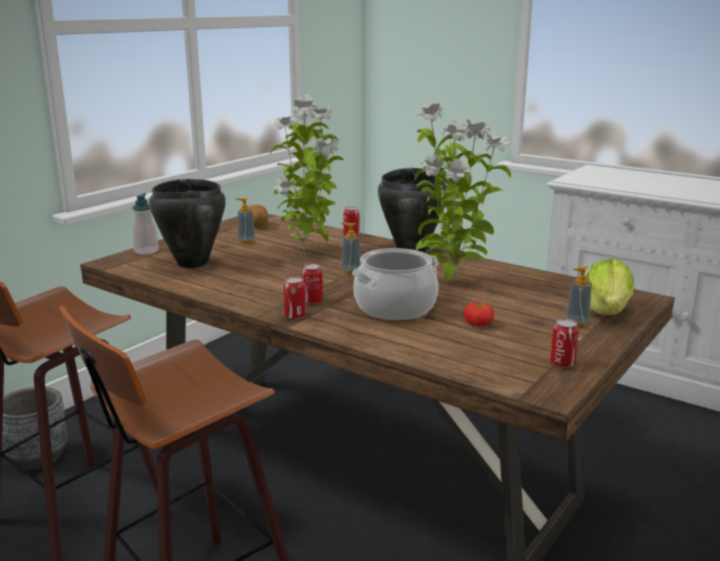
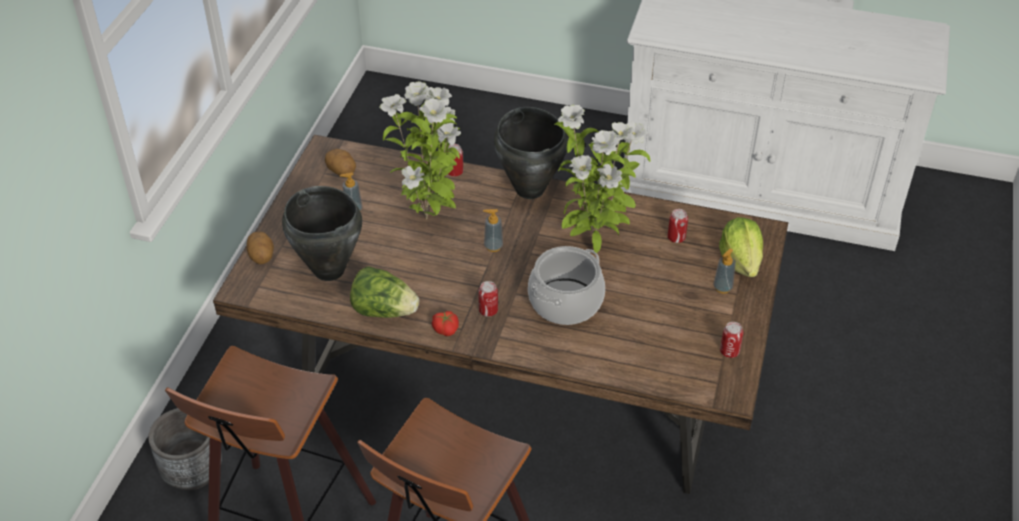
camera: 20 degrees left, 25 degrees up
(146, 251) = (262, 257): soap dispenser -> potato
(215, 288) = (384, 310): none -> lettuce
(295, 316) = (487, 339): can -> can (676, 238)
(479, 324) = (646, 310): tomato -> tomato (446, 329)

